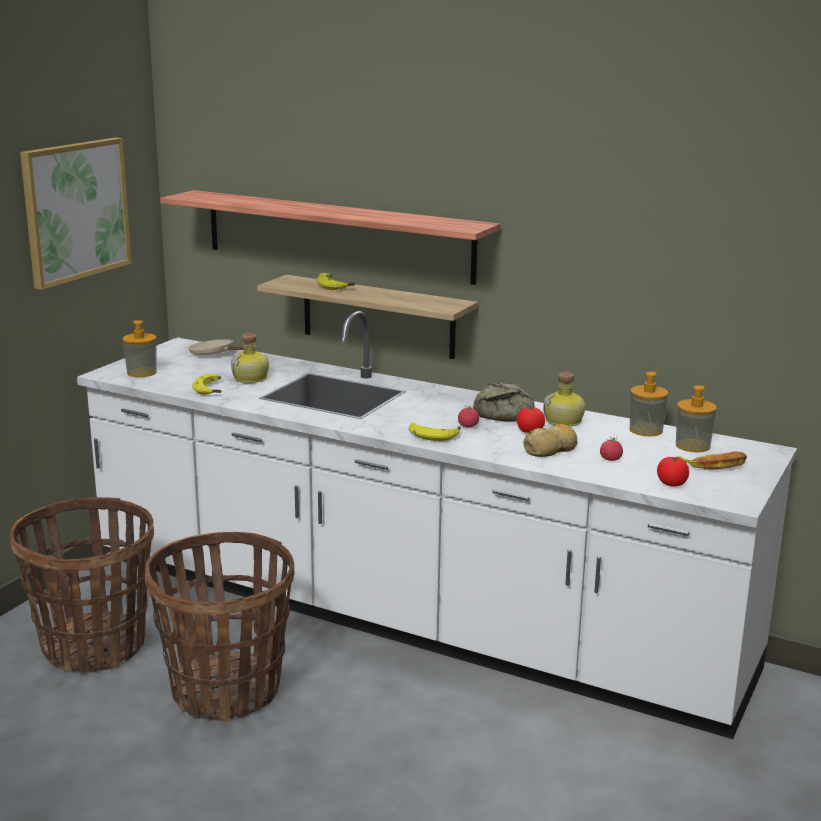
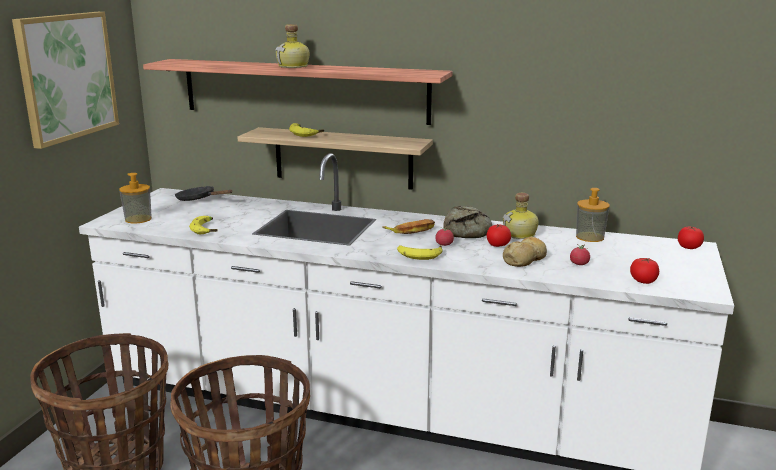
camera: 10 degrees left, 0 degrees up
(215, 354) = (199, 199): beige frying pan -> black frying pan
(251, 378) = (239, 217): bottle -> bottle (294, 66)
(692, 446) = (635, 247): soap dispenser -> none
(714, 465) = (664, 262): banana -> banana (411, 230)
(758, 451) = (689, 247): none -> tomato

